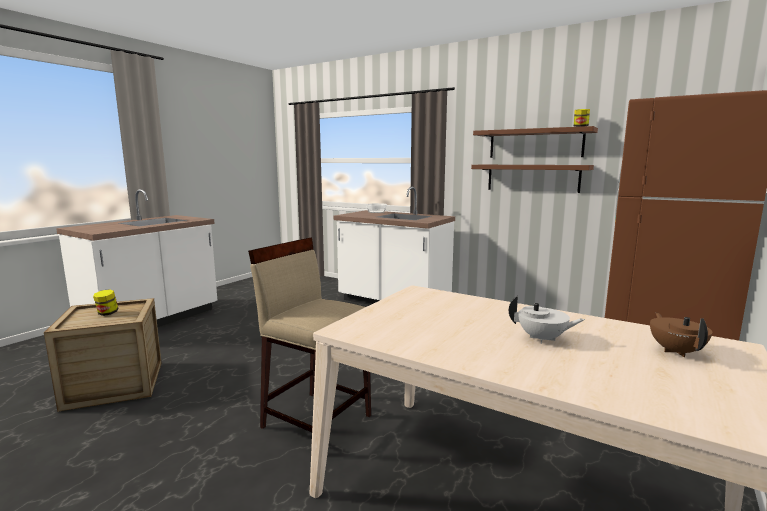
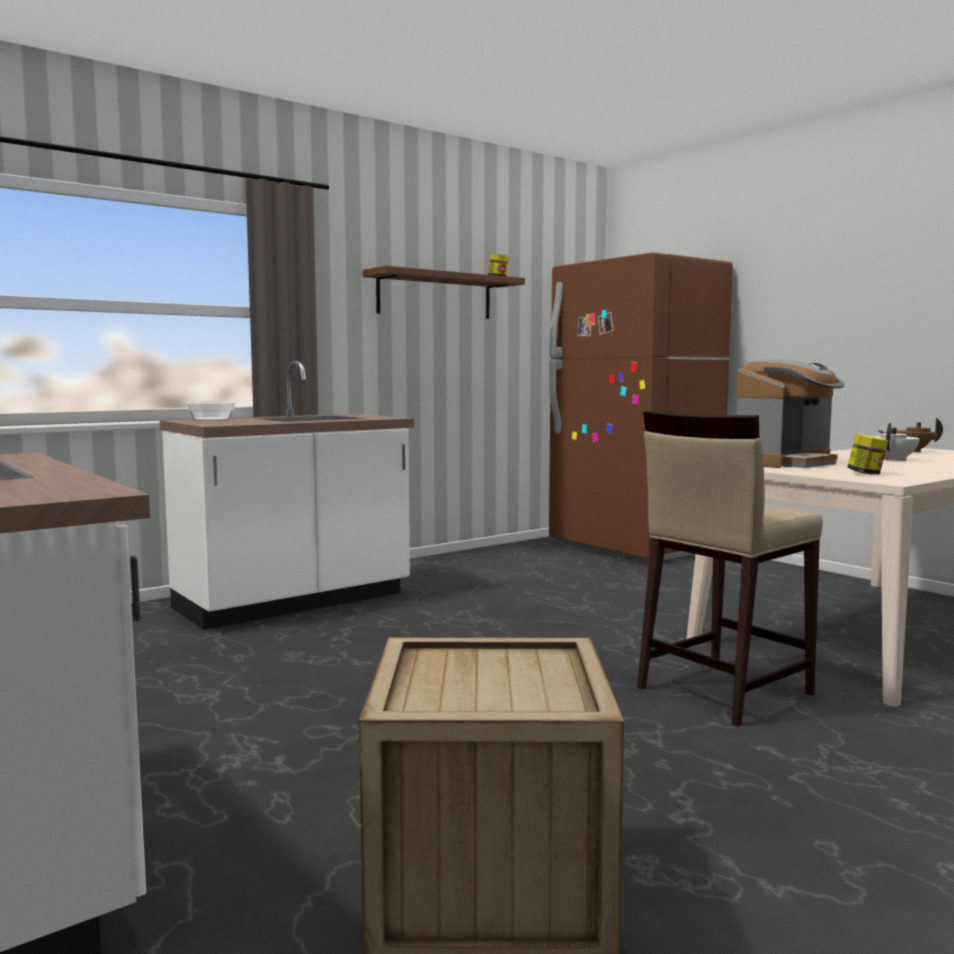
camera: 70 degrees left, 5 degrees down
(107, 313) = (476, 677): jar -> jar (866, 474)
(451, 303) = (785, 463): none -> coffee machine
(532, 178) = (435, 346): brown shelf -> none

